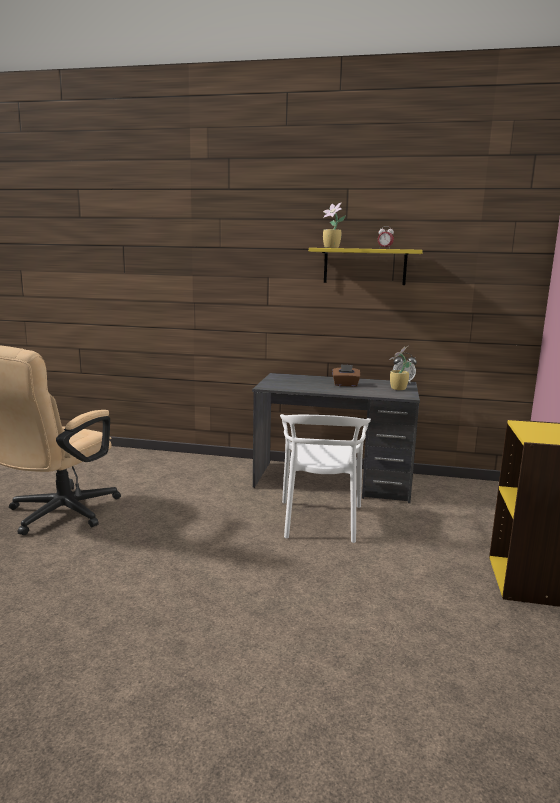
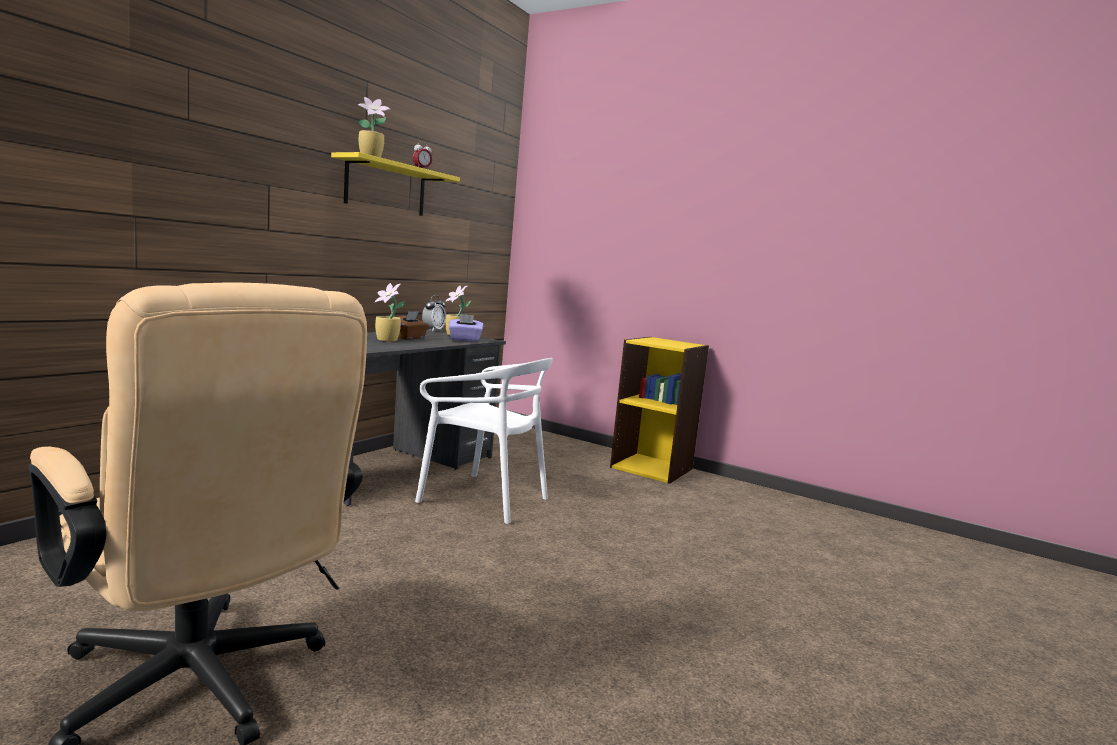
camera: 70 degrees left, 5 degrees down
(317, 384) = (387, 340): none -> potted plant
(382, 393) = (465, 340): none -> purple tissue box

